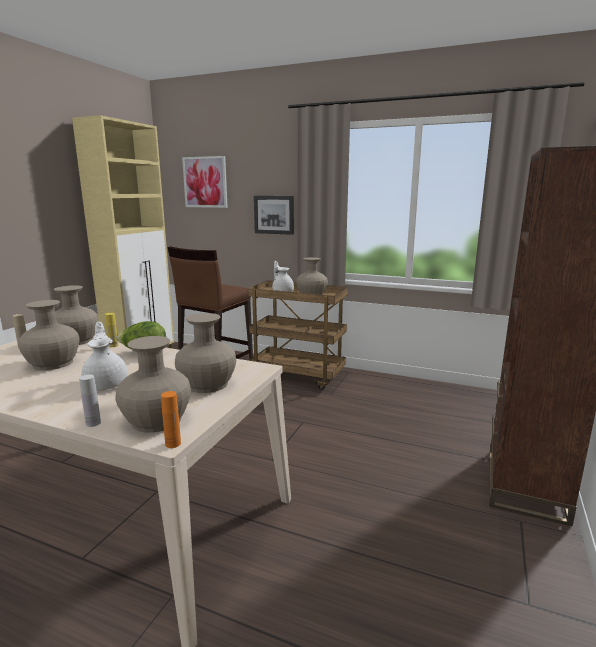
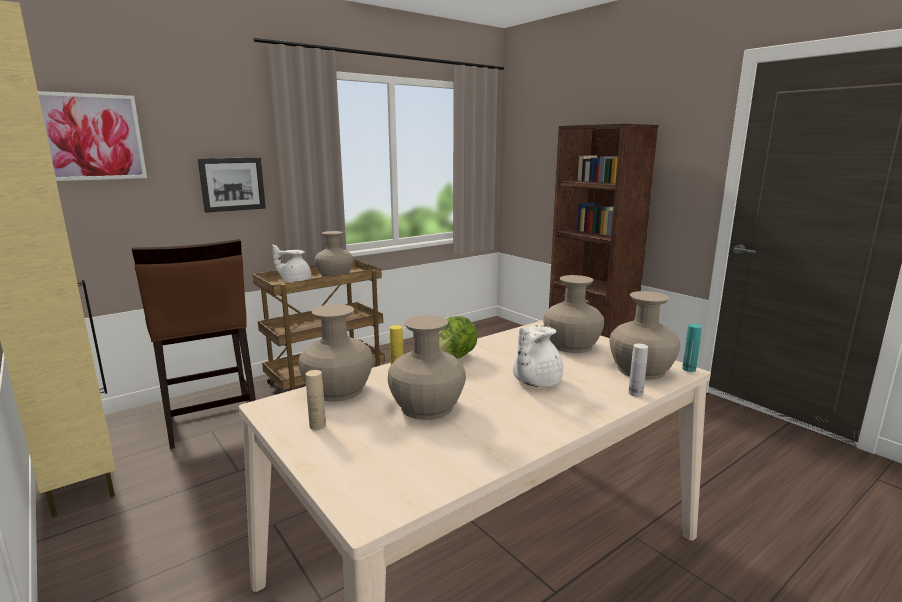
camera: 60 degrees left, 0 degrees up
(107, 384) = (535, 382): white teapot -> white teapot turned 60 degrees counterclockwise
(173, 444) = (689, 369): orange bottle -> turquoise bottle

